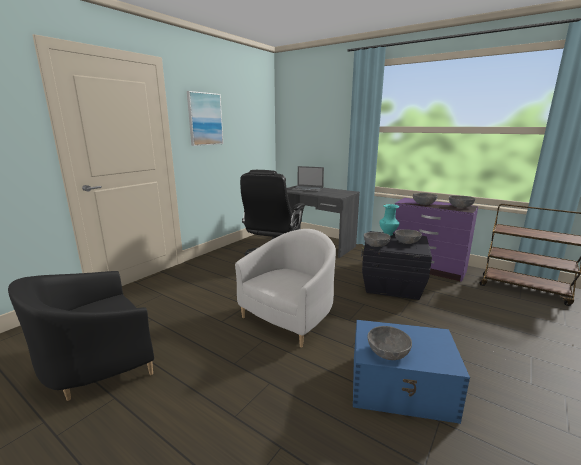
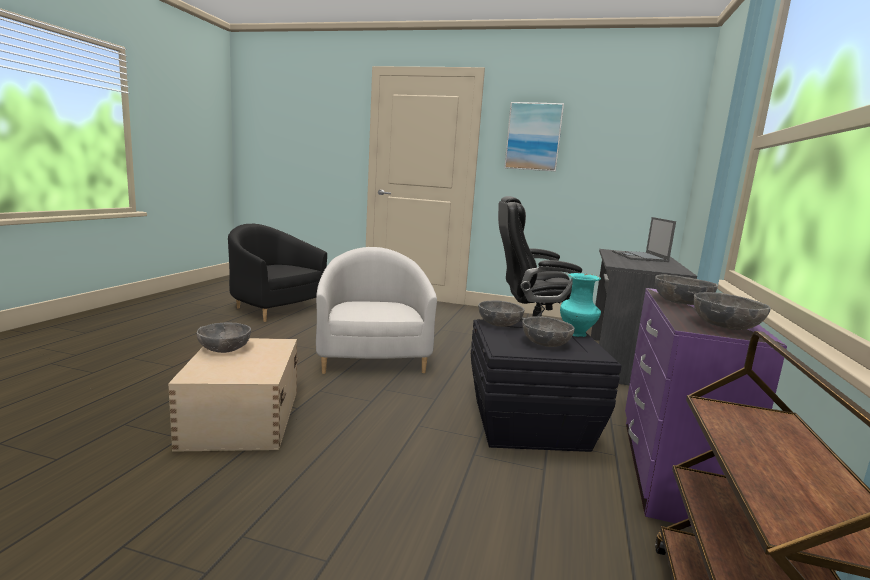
camera: 70 degrees right, 5 degrees down
(290, 317) = (372, 357): white armchair -> white armchair turned 120 degrees counterclockwise
(402, 387) = (241, 418): blue storage box -> beige storage box

